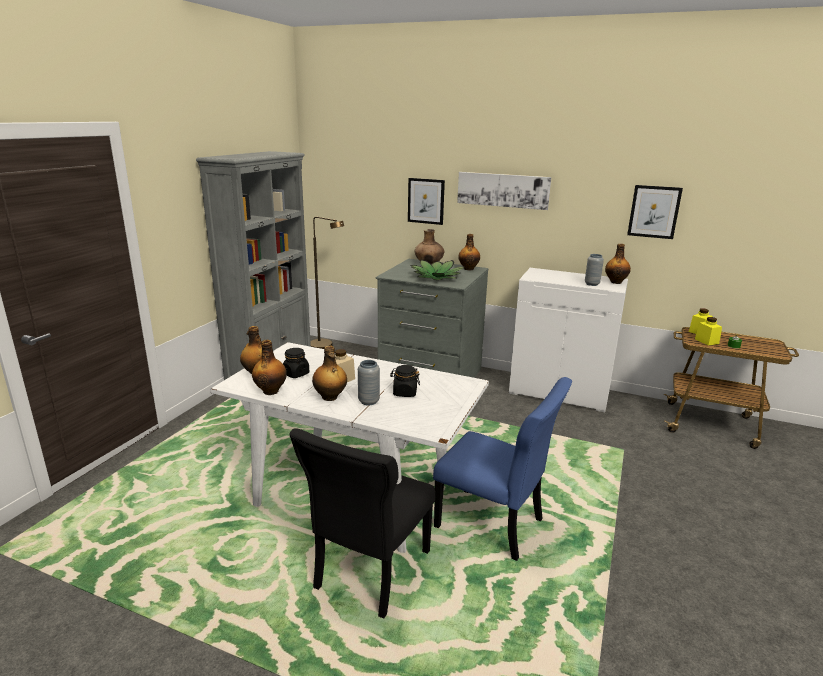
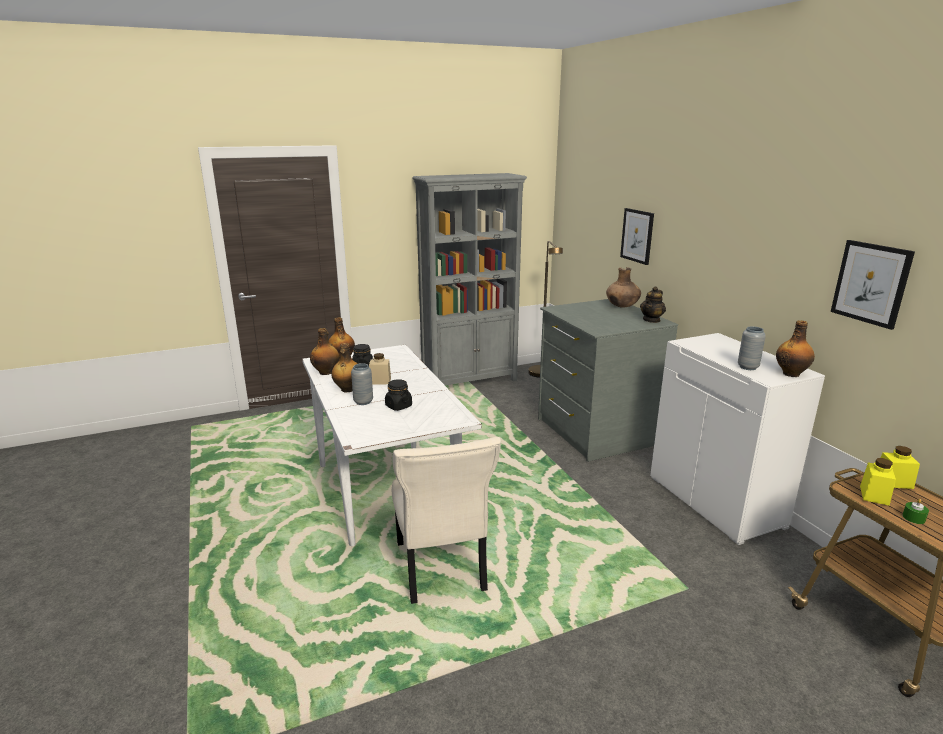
camera: 45 degrees right, 0 degrees up
(370, 572) = (313, 544): black chair -> none
(436, 277) = (596, 320): potted plant -> none
(468, 269) = (651, 320): bottle -> teapot
(493, 525) = (440, 569): blue chair -> beige chair
(503, 190) = (703, 231): picture -> none

